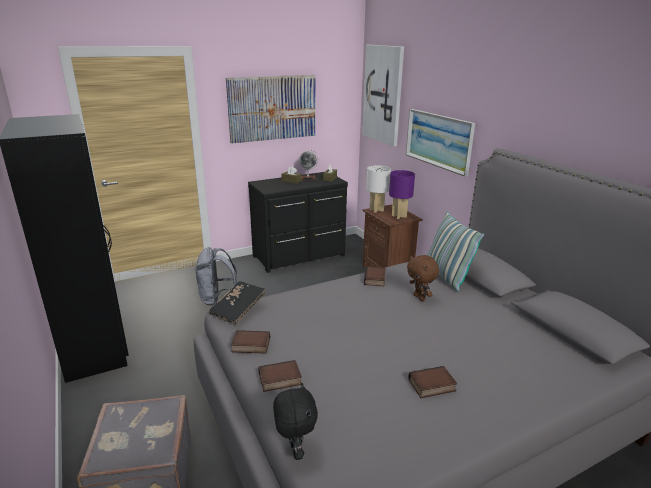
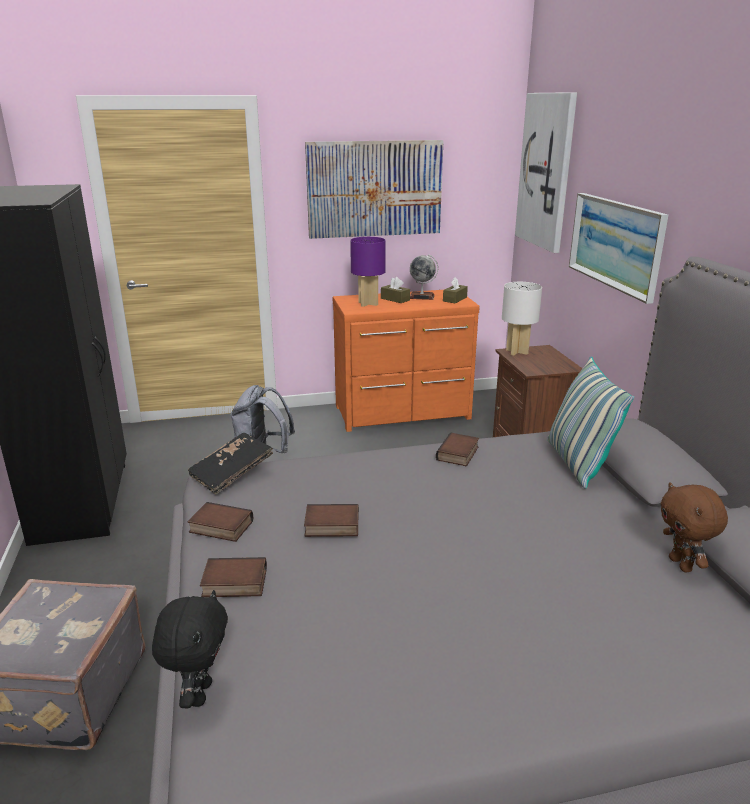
camera: 15 degrees right, 0 degrees up
(300, 256) = (404, 413): black dresser -> orange dresser
(398, 216) = (548, 364): purple table lamp -> purple table lamp (367, 304)
(420, 297) = (516, 491): brown plush toy -> brown plush toy (681, 565)
(431, 386) = (462, 634): book -> book (331, 526)

